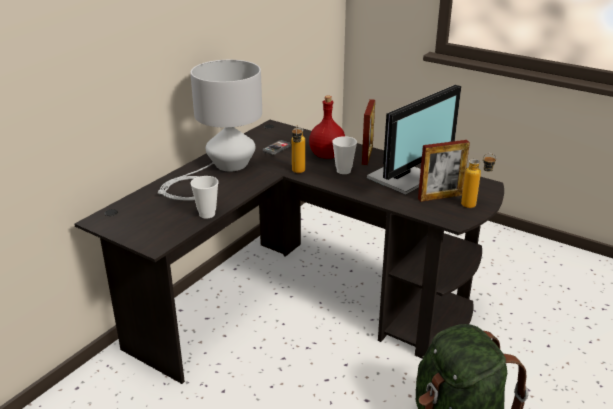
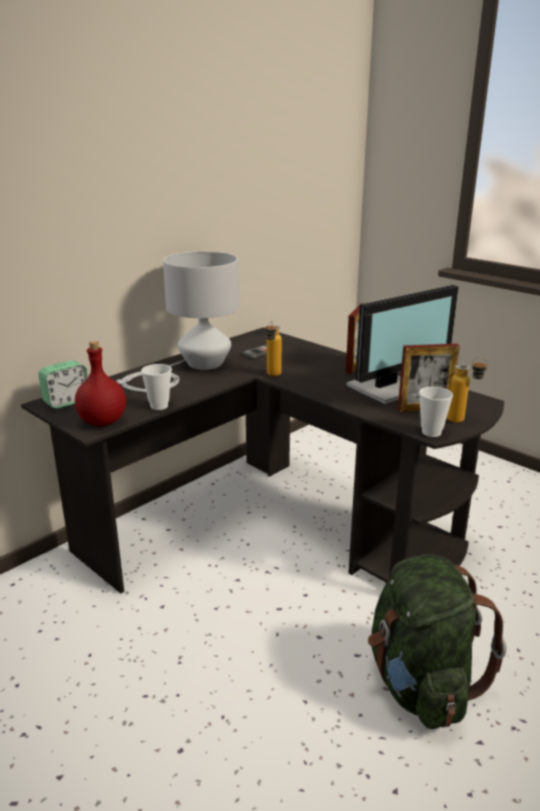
camera: 10 degrees right, 5 degrees down
(118, 217) = (67, 402): none -> alarm clock
(327, 155) = (311, 362): red bottle -> red bottle (103, 421)
(343, 171) = (323, 377): cup -> cup (431, 432)

